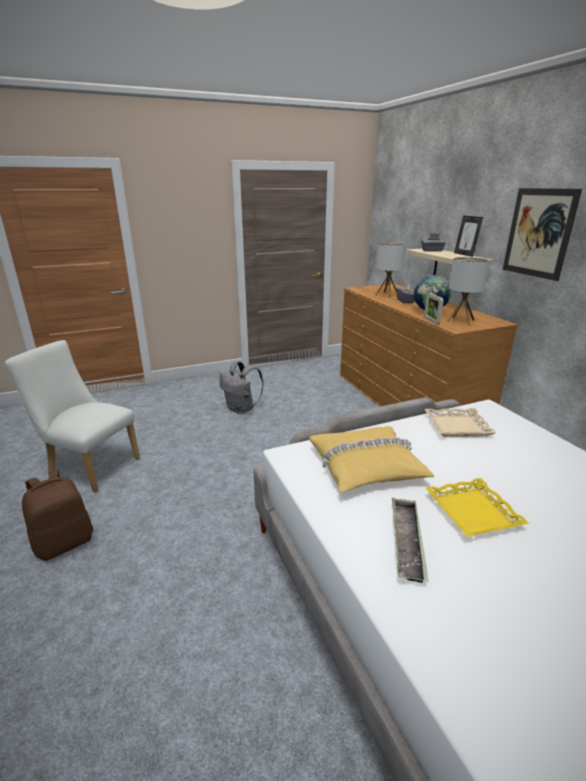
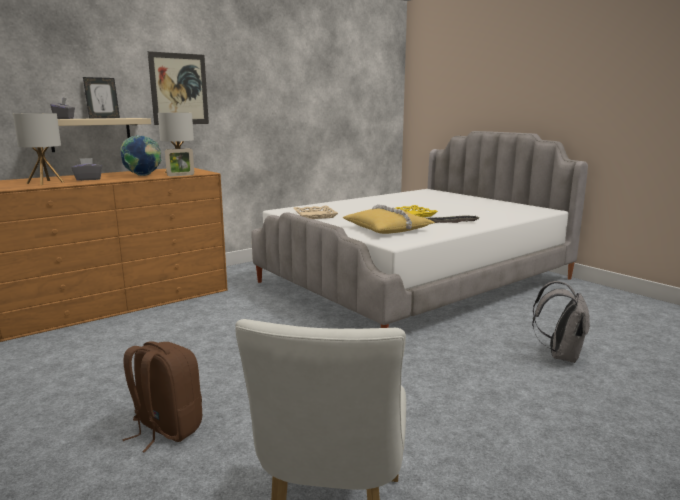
camera: 105 degrees left, 10 degrees down
(64, 543) = (496, 459): brown backpack -> brown backpack (166, 429)
(242, 409) = (106, 407): grey backpack -> grey backpack (560, 355)

